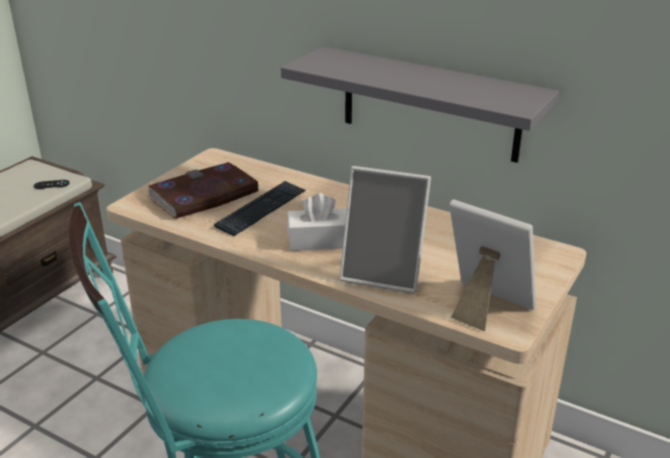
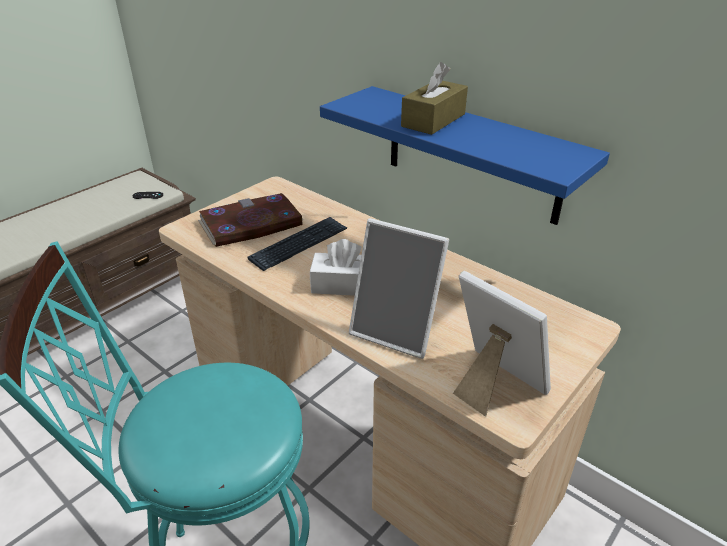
camera: 10 degrees right, 5 degrees up
(395, 73) = (433, 120): none -> brown tissue box
(430, 104) = (472, 154): grey shelf -> blue shelf

